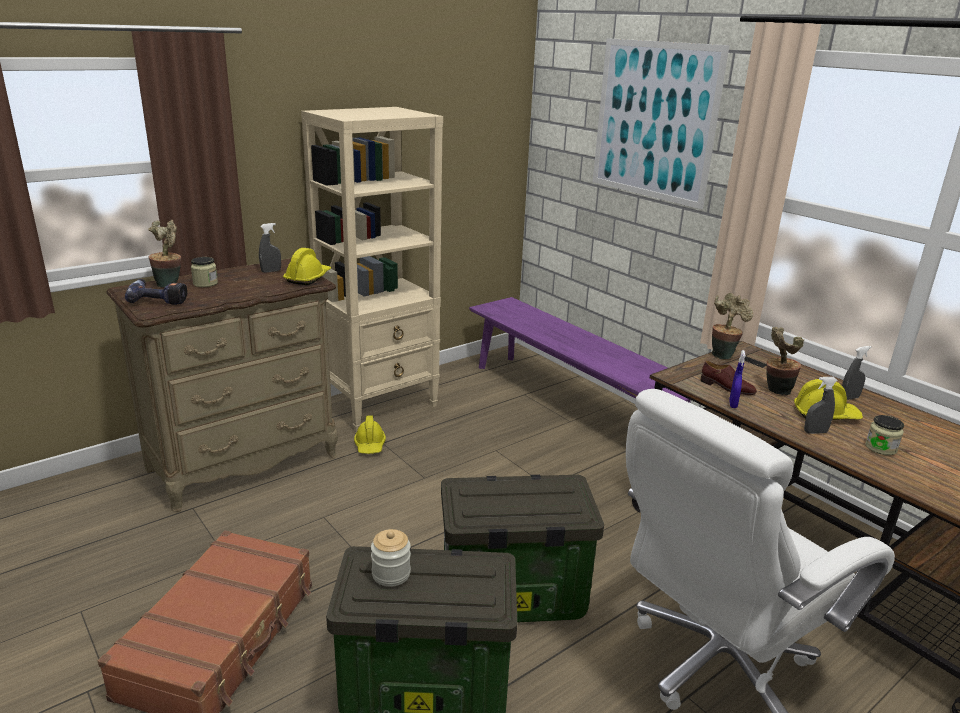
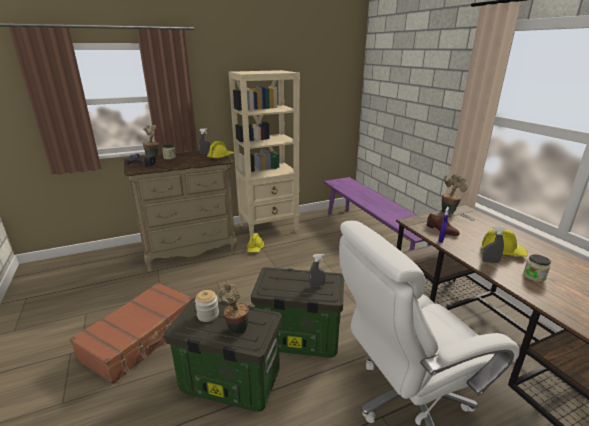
camera: 15 degrees right, 0 degrees up
(654, 121) = (424, 74): picture -> none
(775, 391) = (474, 235): potted plant -> potted plant (236, 329)
(849, 398) = (524, 243): grey spray bottle -> grey spray bottle (317, 285)

